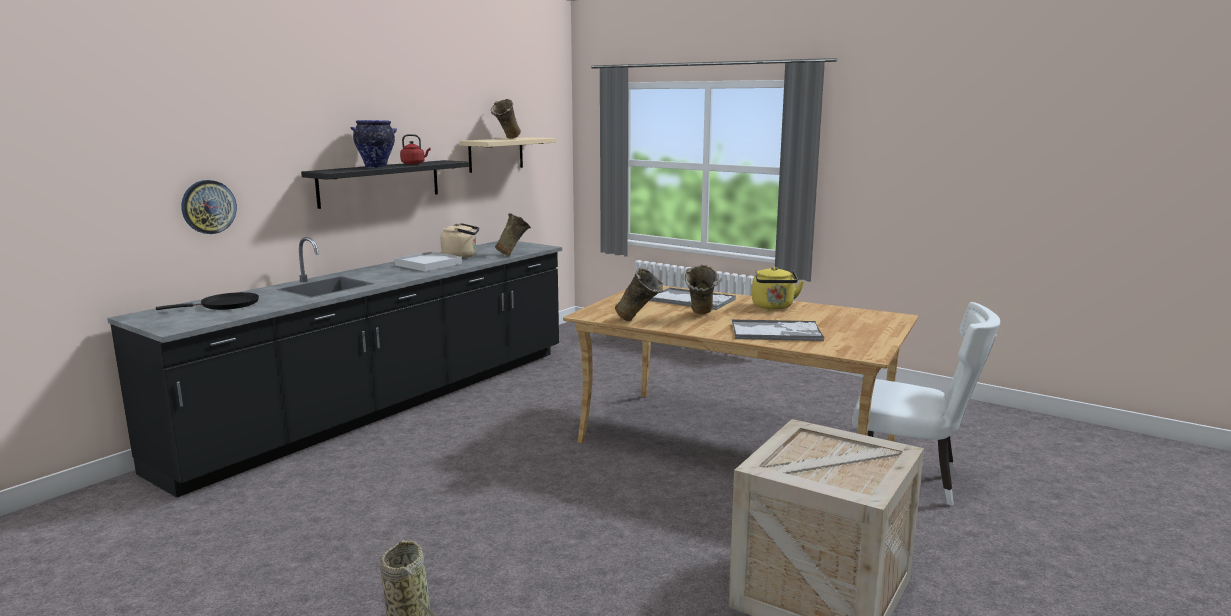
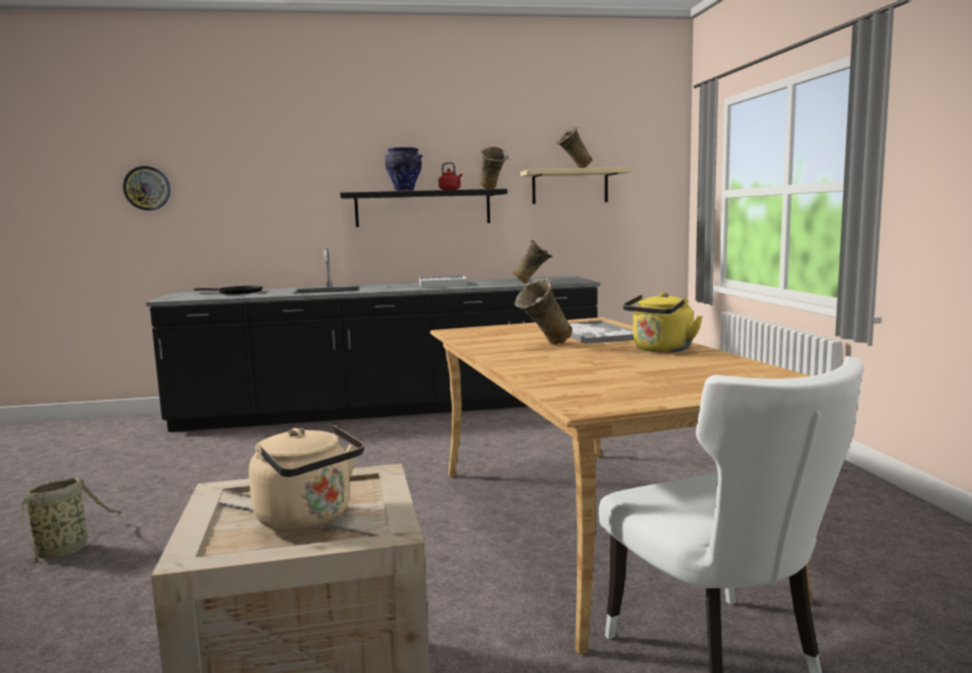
camera: 45 degrees right, 5 degrees down
(208, 207) = (257, 218): wall clock -> wall clock (147, 188)
(462, 256) = (488, 282): beige kettle -> beige kettle (308, 519)
(639, 321) = (473, 341): beige vase -> beige vase (493, 189)
(777, 332) = (567, 369): tray -> none

